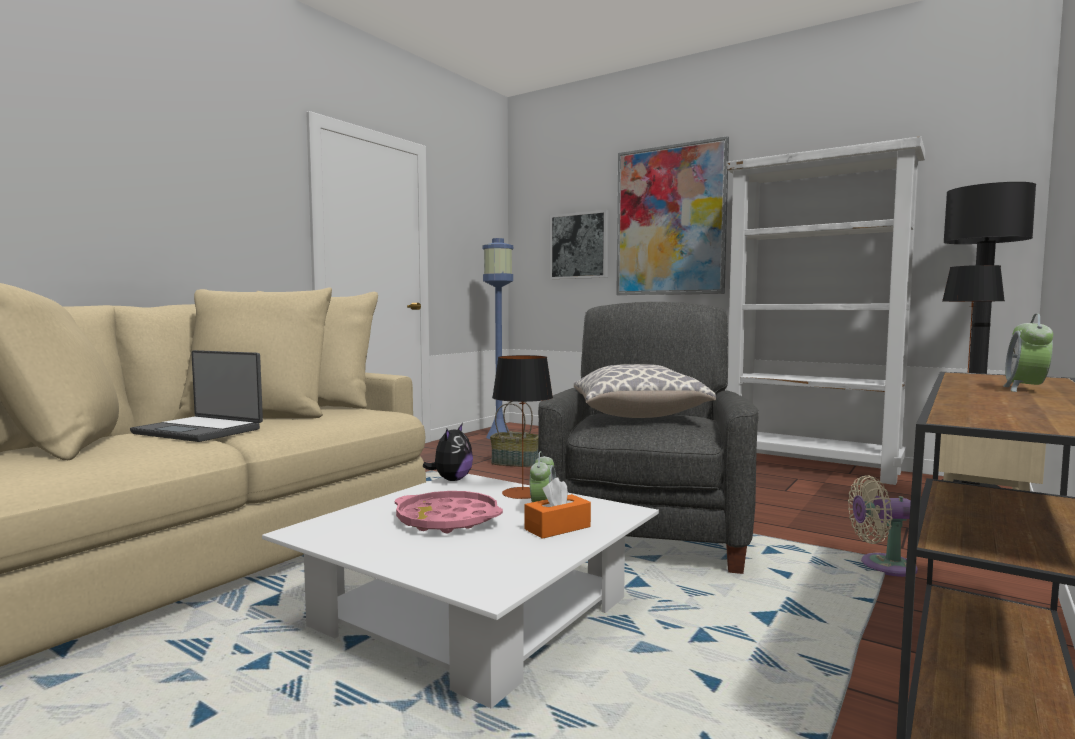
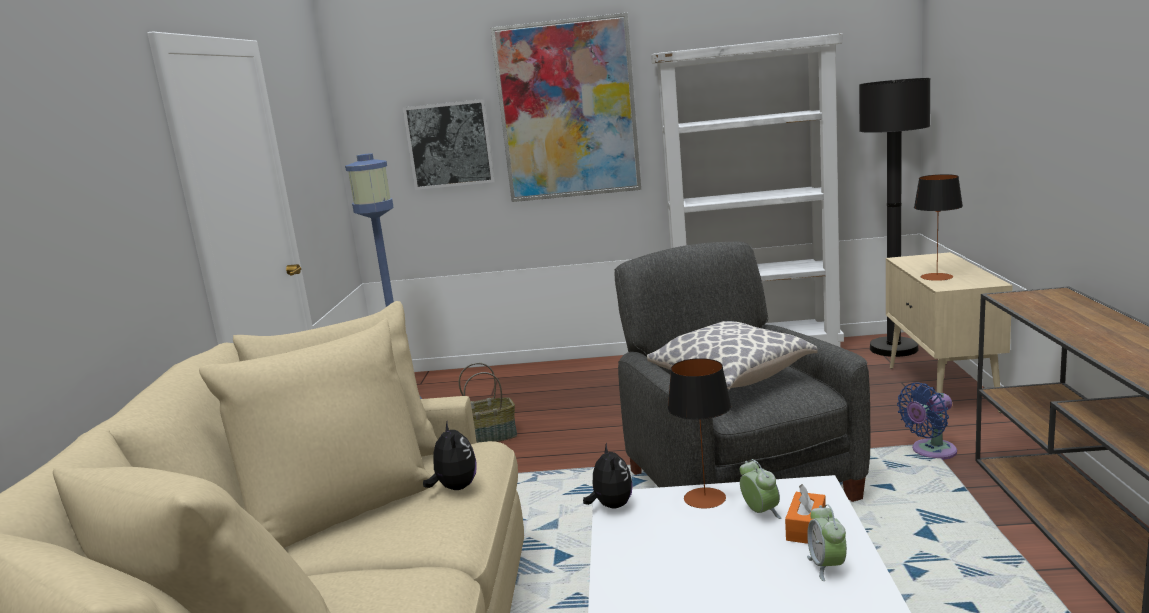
camera: 30 degrees left, 10 degrees up
(200, 431) = (364, 561): laptop -> none
(326, 420) = (454, 488): none -> plush toy
(447, 520) = (709, 557): pink tray -> none
(882, 566) = (930, 451): beige fan -> blue fan
(1025, 389) = (1094, 321): alarm clock -> alarm clock (827, 566)

